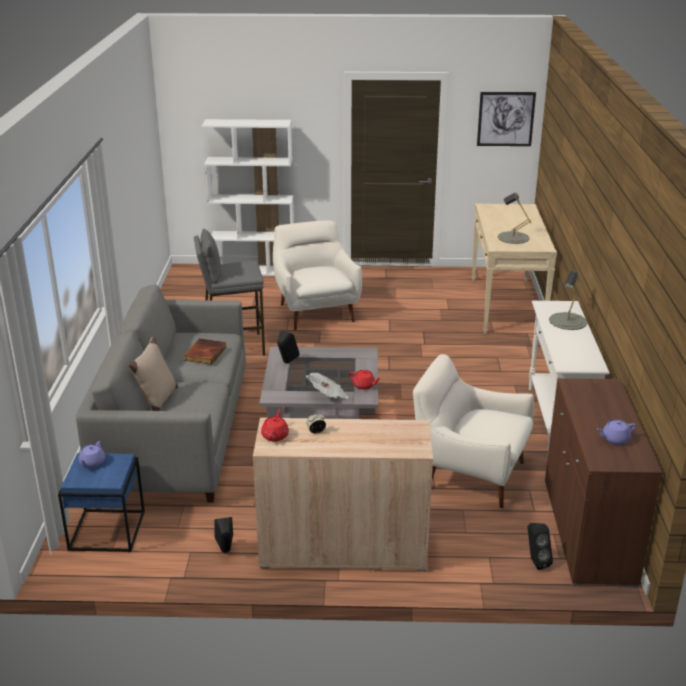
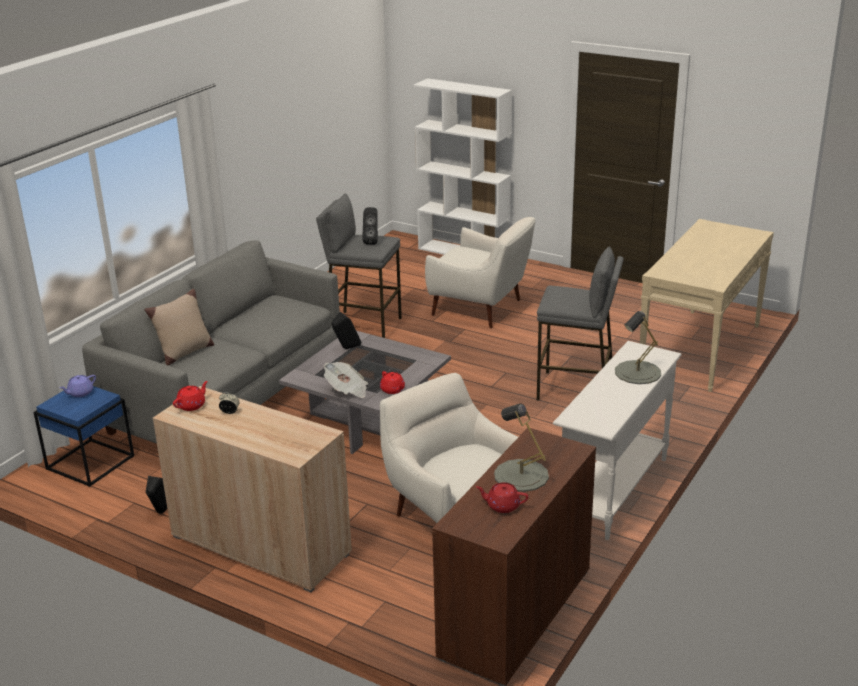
camera: 30 degrees right, 0 degrees up
(204, 353) = (272, 320): book -> none
(315, 311) = (481, 308): white armchair -> white armchair turned 105 degrees clockwise
(453, 356) = (576, 390): none -> grey stool
(506, 119) = (756, 120): picture -> none
(513, 238) = (692, 266): grey table lamp -> grey table lamp (521, 475)
(535, 562) = (425, 623): black speaker -> black speaker (372, 242)
(614, 439) = (502, 506): purple teapot -> red teapot

